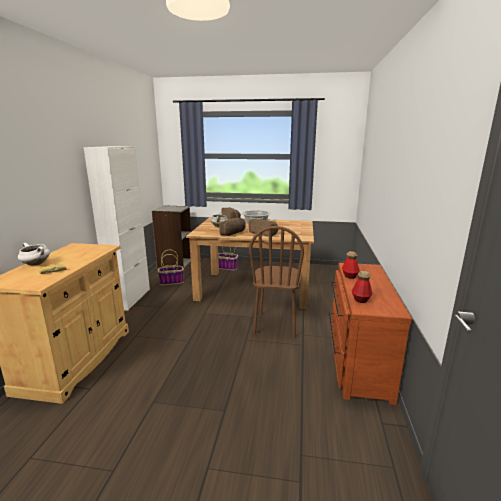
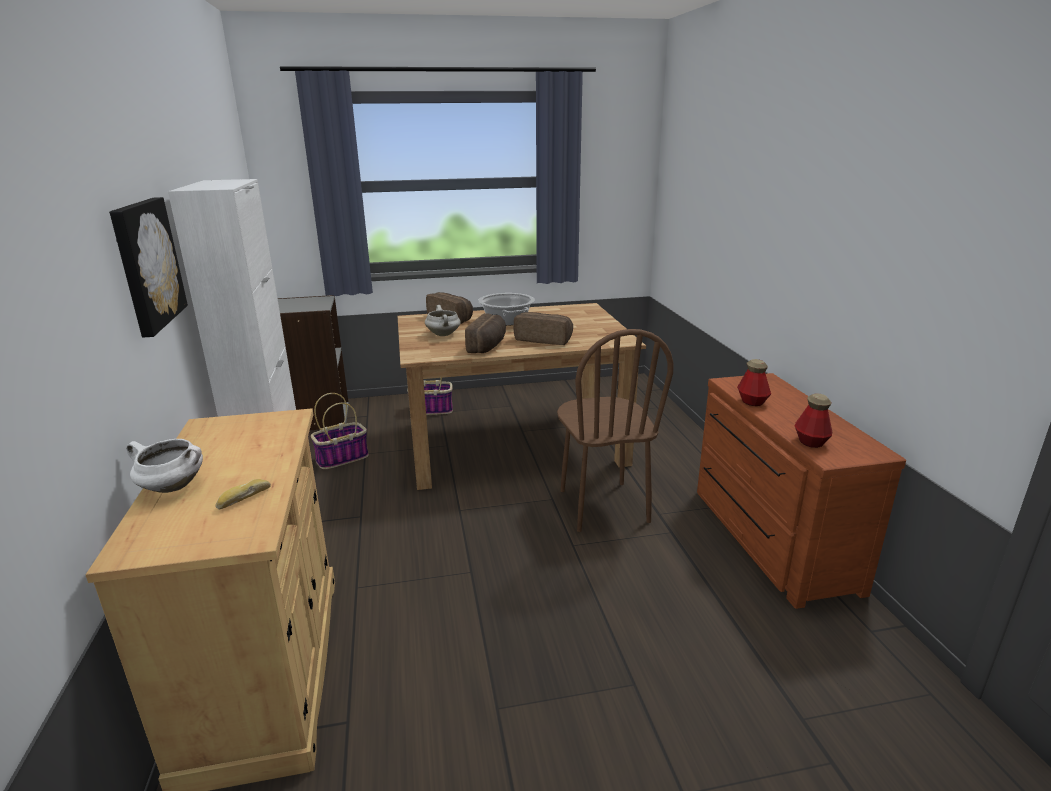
camera: 20 degrees left, 5 degrees up
(60, 174) = (146, 264): none -> picture

